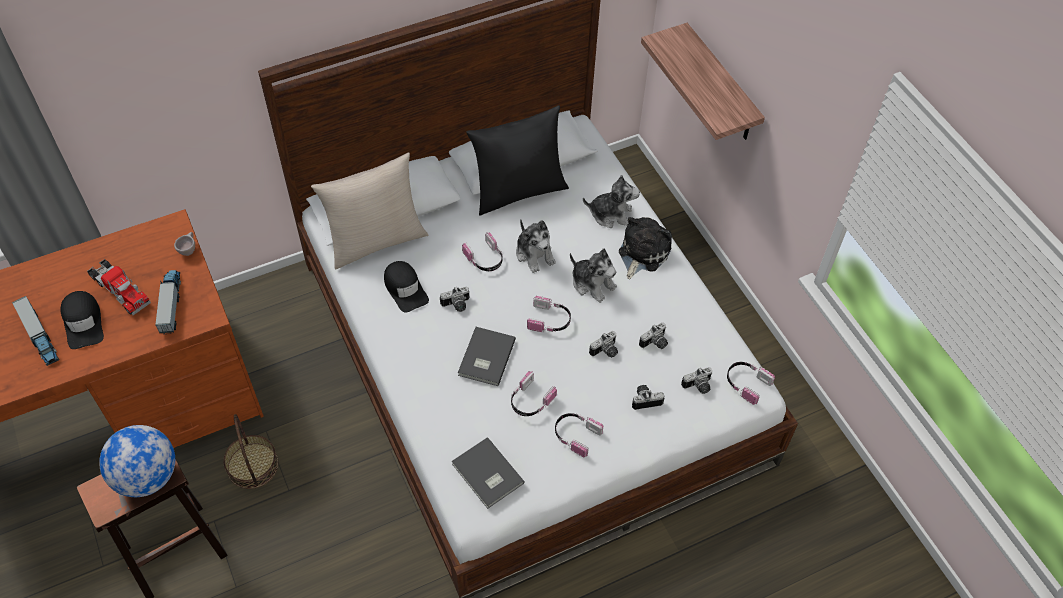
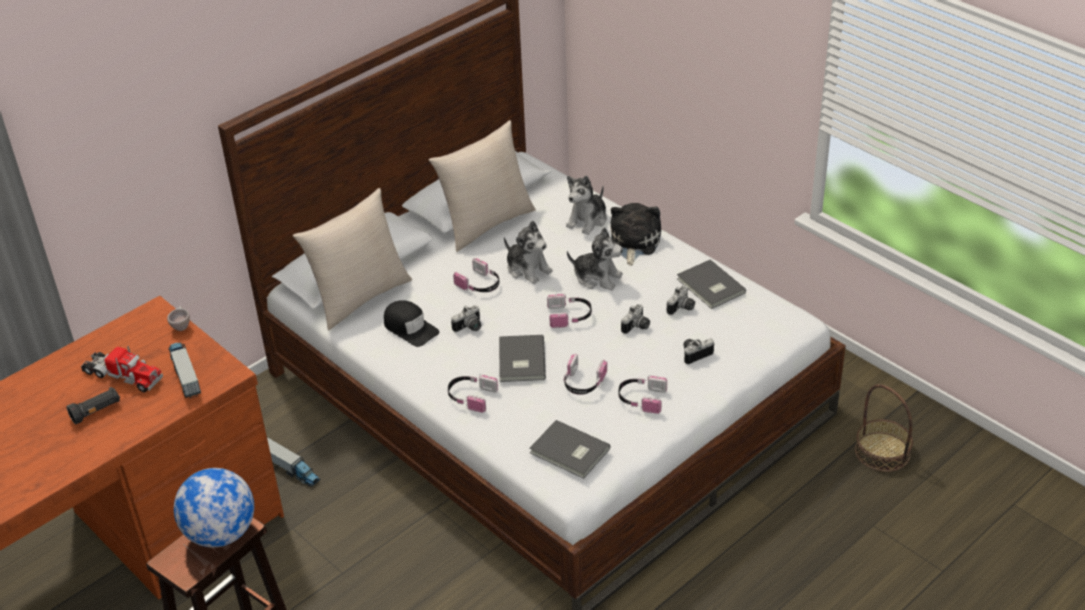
camera: 15 degrees left, 15 degrees down
(39, 337) = (53, 435): toy truck -> toy truck (290, 469)
(84, 323) = (96, 412): black cap -> black flashlight
(253, 465) = (292, 562): basket -> basket (882, 452)
(518, 191) = (486, 224): black pillow -> beige pillow
(611, 214) = (588, 220): plush toy -> plush toy turned 135 degrees clockwise
(691, 326) = (710, 287): none -> grey book
(698, 386) = (740, 331): camera -> none
(721, 85) = (658, 68): shelf -> none
(746, 383) = (784, 317): headphones -> headphones (470, 397)

